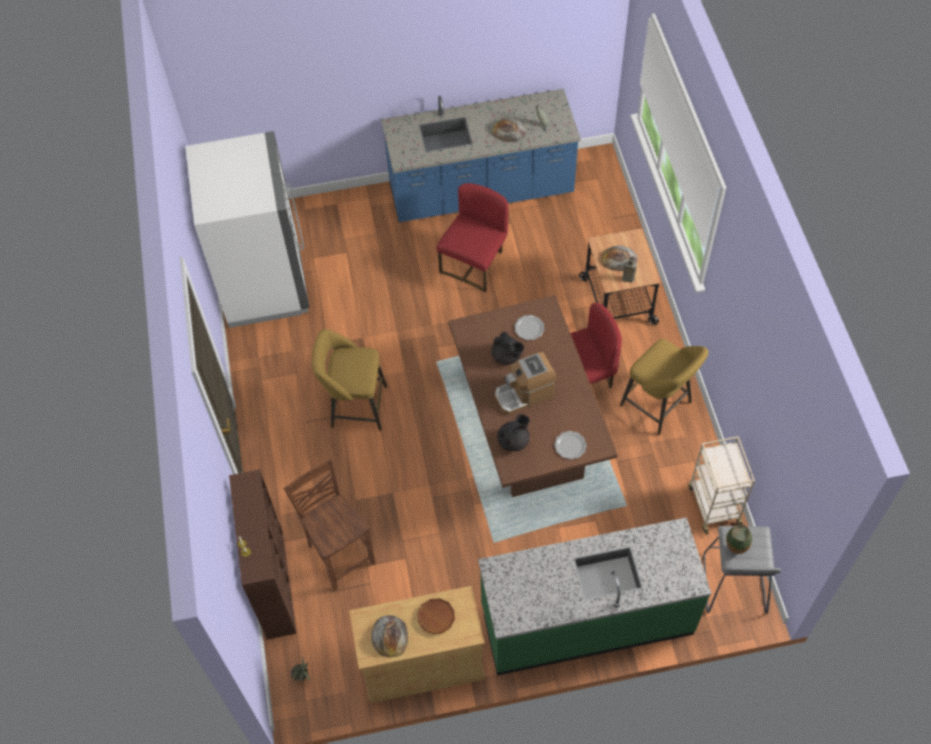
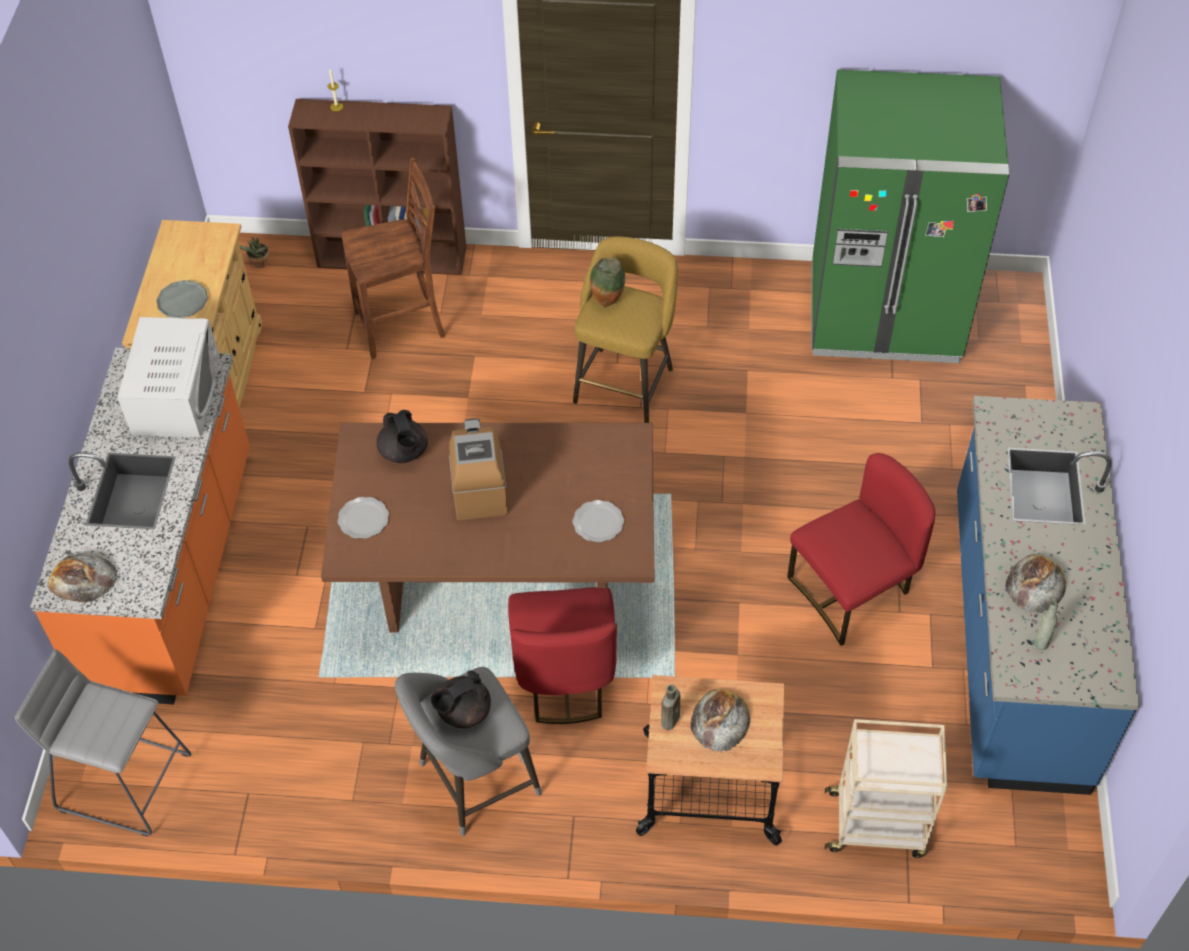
camera: 105 degrees right, 5 degrees down
(264, 283) = (884, 315): white fridge -> green fridge
(390, 636) = (184, 254): bread -> bread (82, 578)
(436, 617) = (183, 302): brown plate -> grey plate
(475, 263) = (852, 591): red chair -> red chair turned 75 degrees counterclockwise
(507, 356) = (556, 480): black teapot -> black teapot (463, 711)
(524, 578) = (176, 395): none -> white microwave
(586, 619) = (174, 572): green counter -> orange counter
(659, 406) = (473, 782): yellow stool -> grey stool
(713, 504) = (264, 801): beige cart -> beige cart (878, 824)
(735, 549) = (107, 705): vase -> vase (607, 302)

